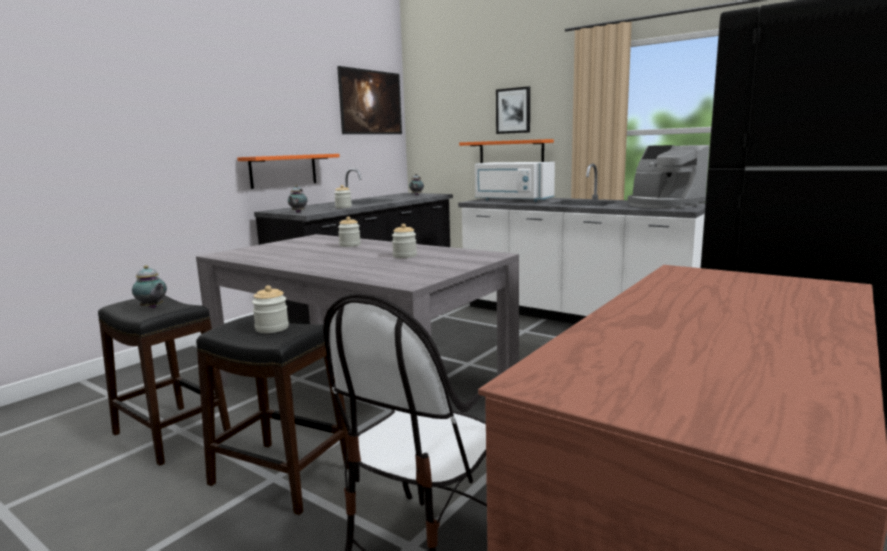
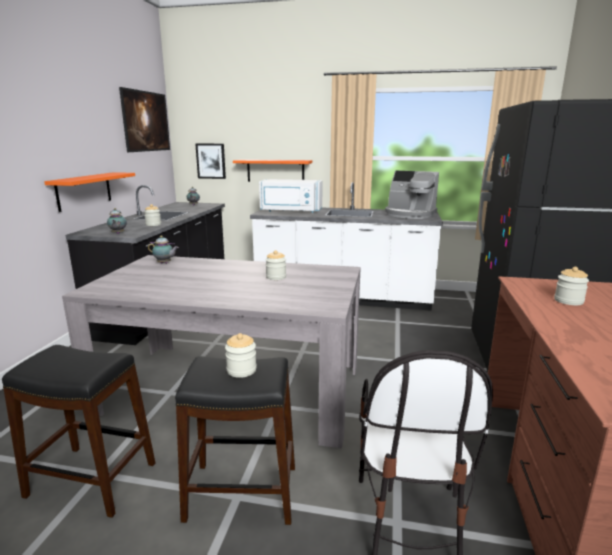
camera: 25 degrees left, 5 degrees up
(152, 308) = (75, 365): teapot -> teapot (165, 263)
(350, 245) = (205, 267): jar -> jar (568, 301)
(513, 110) = (277, 135): picture -> picture (211, 161)

